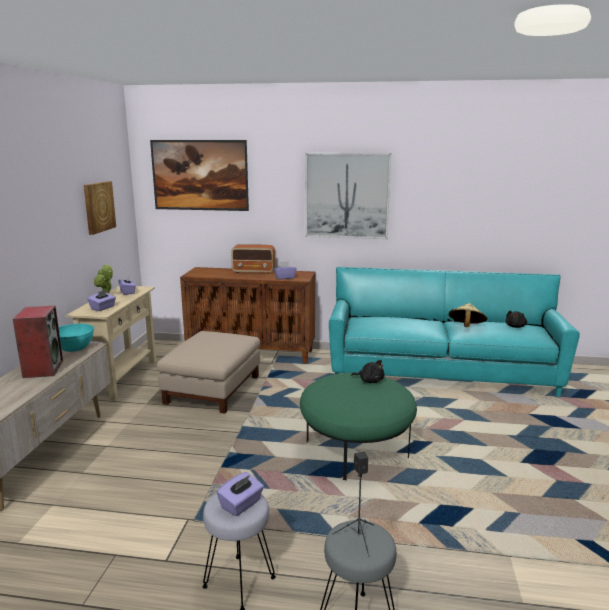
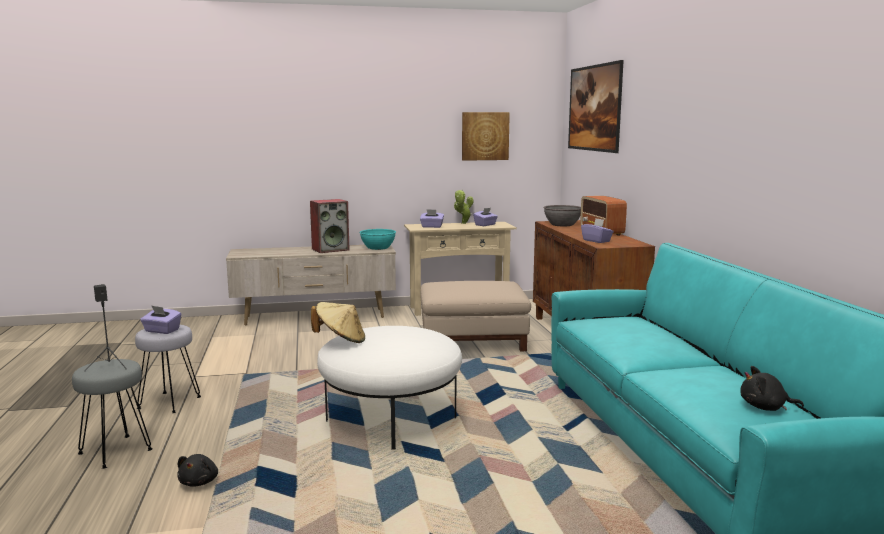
camera: 70 degrees right, 5 degrees down
(209, 274) = (562, 224): none -> grey bowl
(347, 196) = (690, 134): picture -> none
(355, 451) = (391, 420): green ottoman -> white ottoman
(370, 381) = (418, 342): black plush toy -> black plush toy (200, 482)
(466, 327) = (687, 371): beige hat -> beige hat (340, 340)

